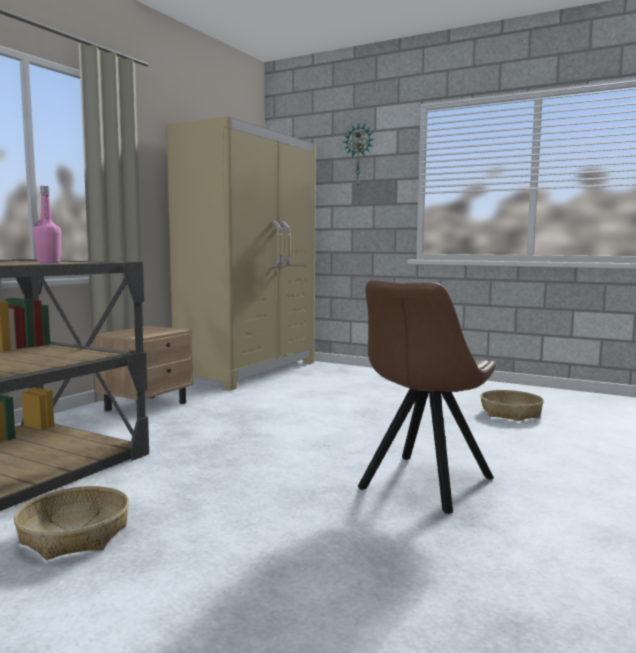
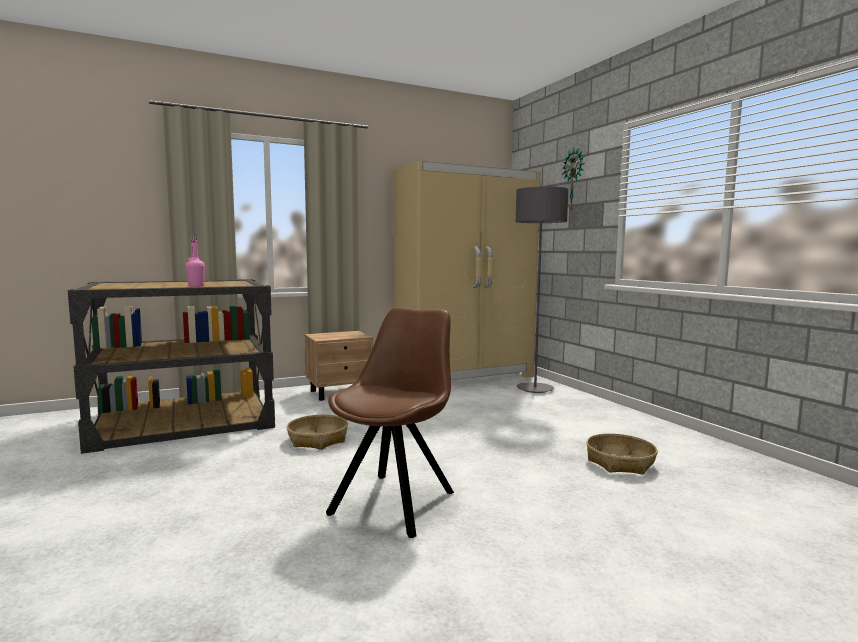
camera: 35 degrees right, 0 degrees up
(75, 534) = (145, 468): basket -> basket (318, 439)
(338, 372) = (535, 389): none -> grey floor lamp
(425, 483) = (394, 502): brown chair -> brown chair turned 135 degrees clockwise

